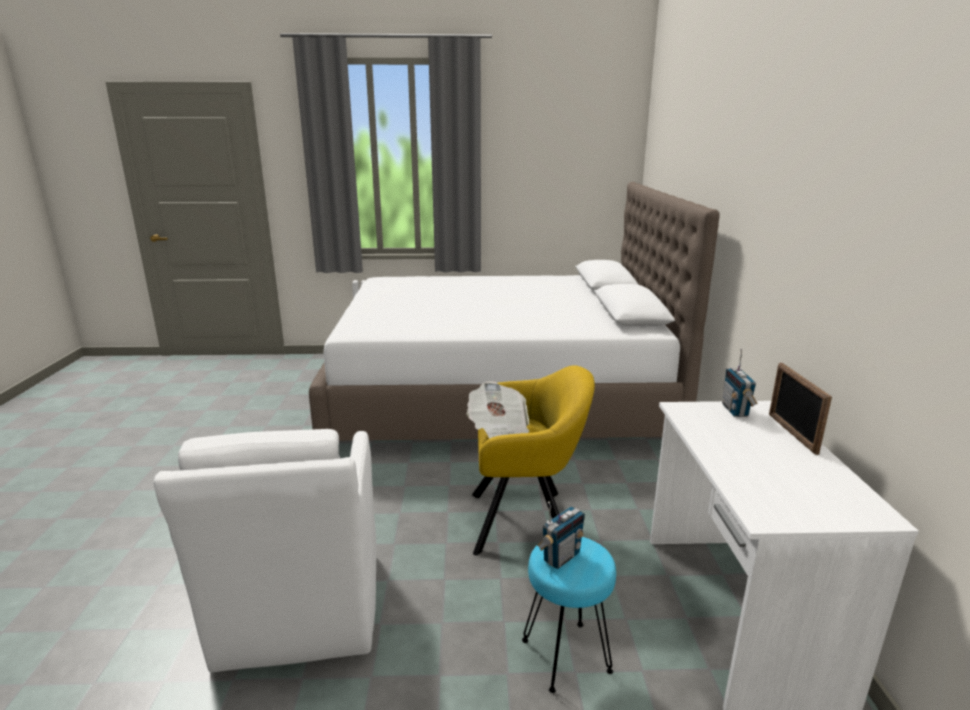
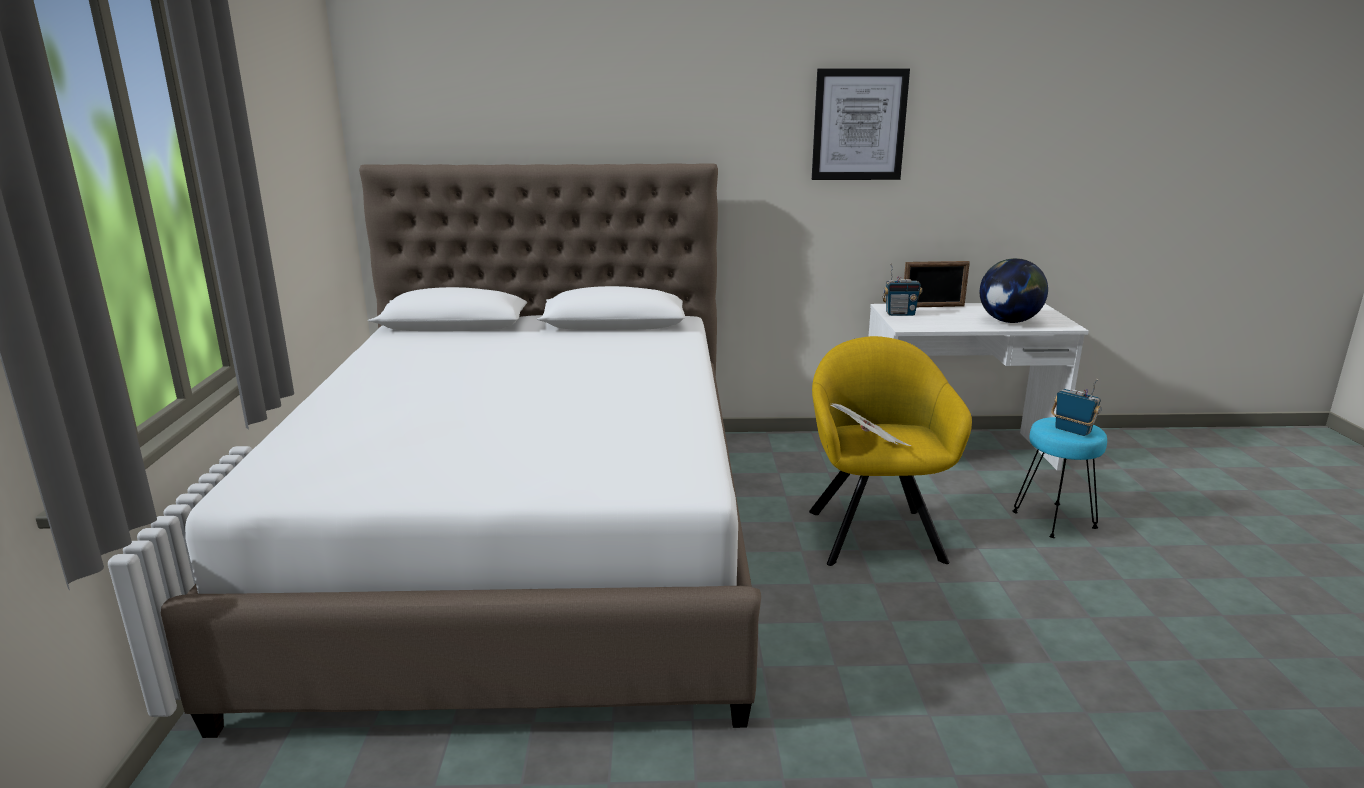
camera: 90 degrees left, 0 degrees up
(299, 611) = (1115, 678): white armchair -> none
(752, 474) = (1009, 321): none -> globe
(810, 189) = (859, 125): none -> picture

